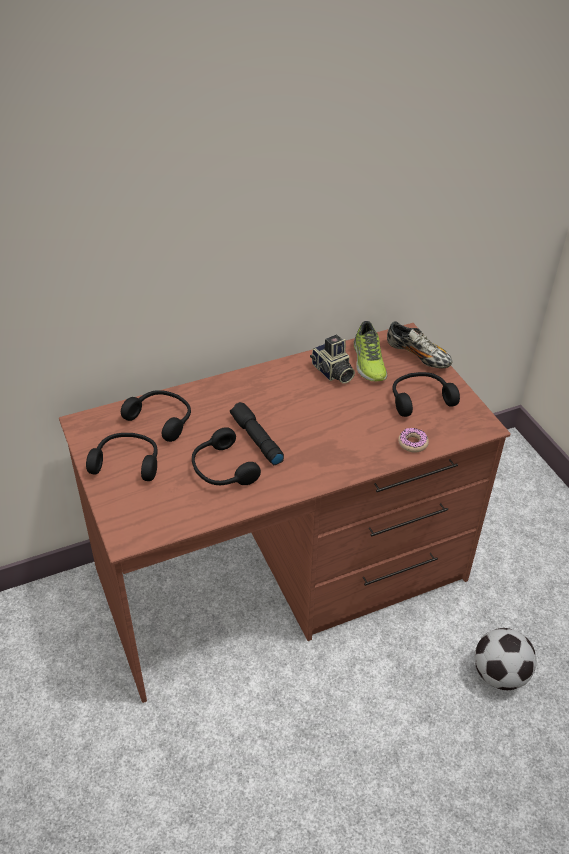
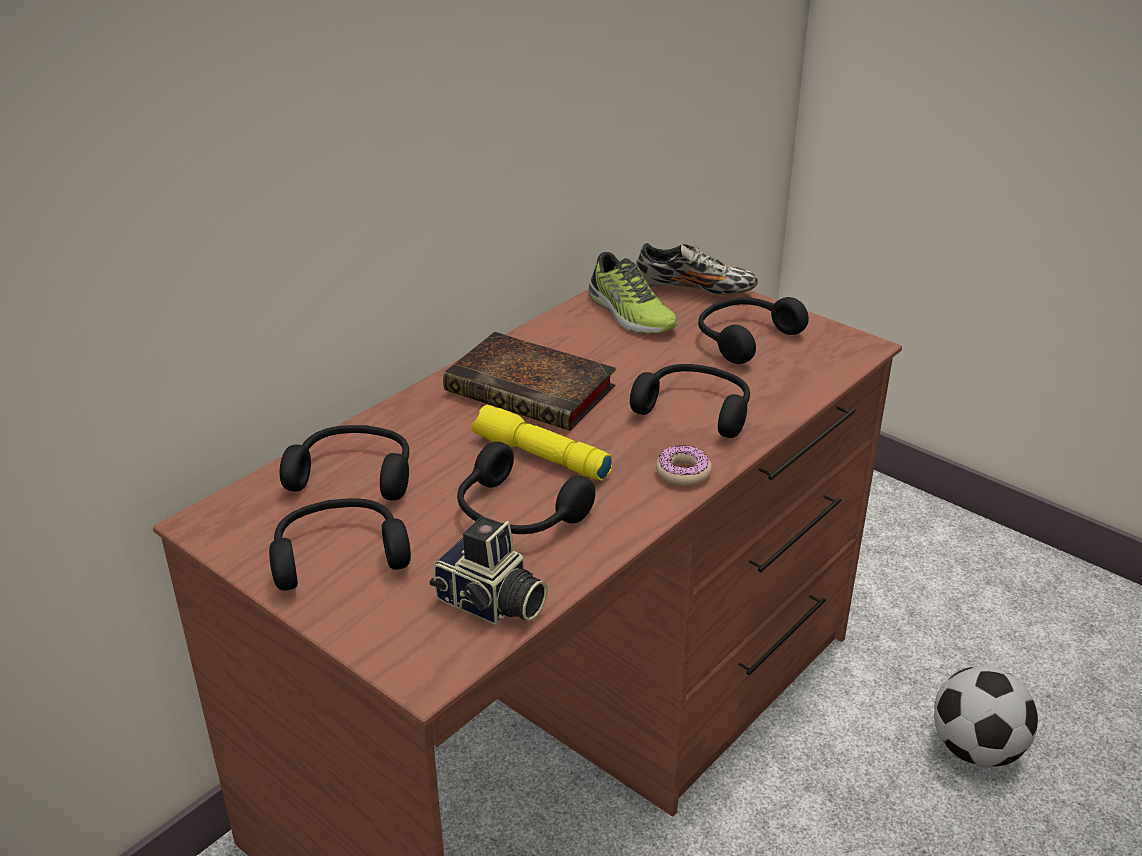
camera: 25 degrees left, 10 degrees down
(256, 439) = (540, 456): black flashlight -> yellow flashlight
(281, 397) = (534, 390): none -> book
(332, 372) = (587, 340): camera -> camera (490, 604)
(357, 438) = (696, 409): none -> black headphones
(413, 443) = (782, 393): donut -> donut (683, 472)

